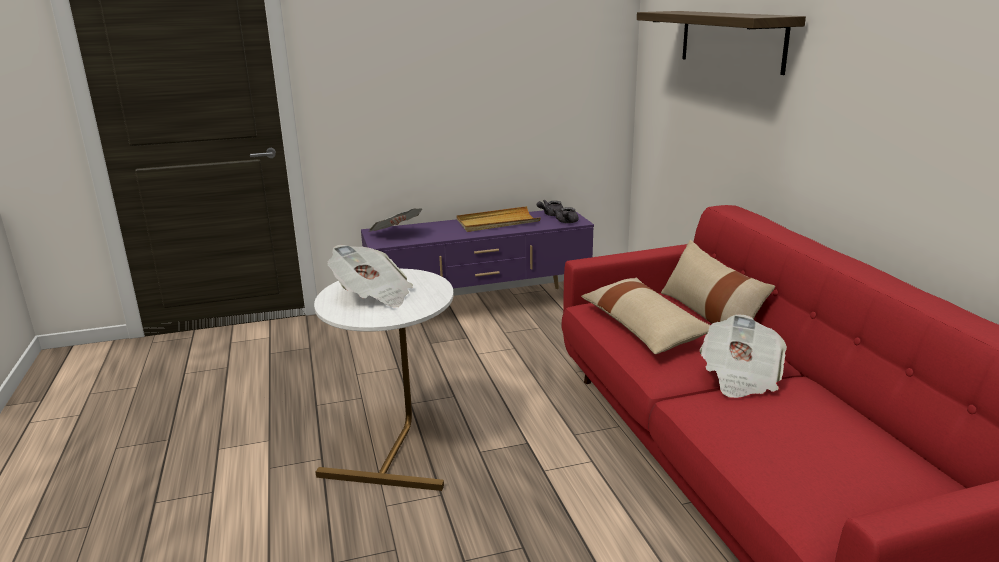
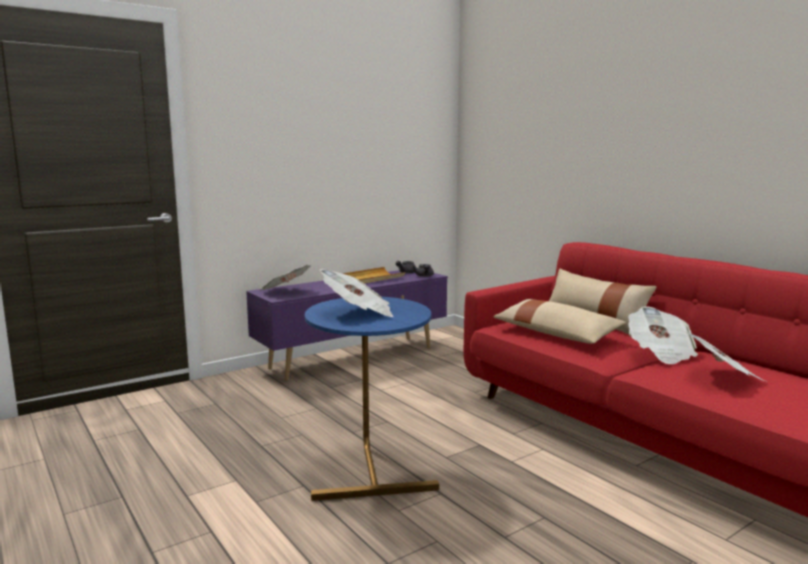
camera: 20 degrees left, 10 degrees down
(397, 448) = (370, 466): white side table -> blue side table
(731, 40) = (561, 120): shelf -> none
(774, 427) = (721, 375): none -> newspaper

